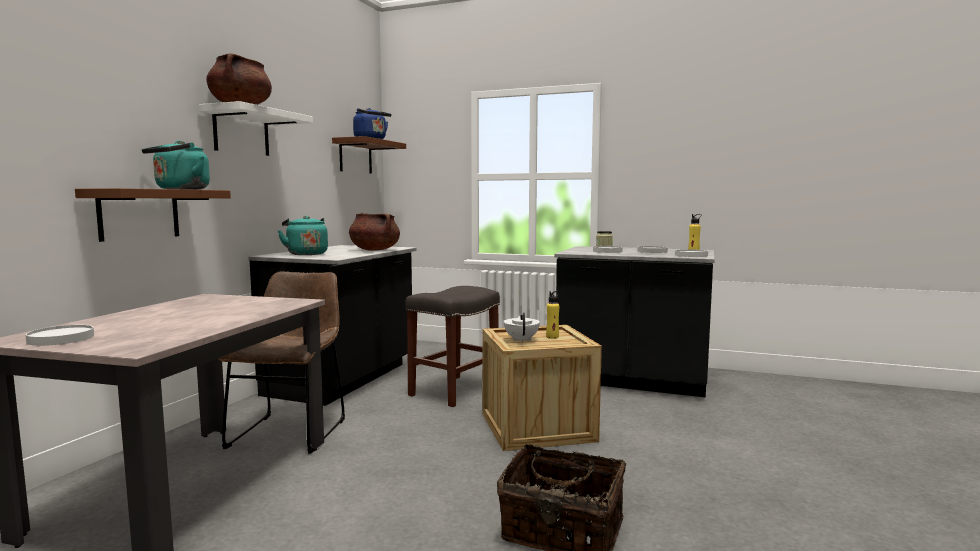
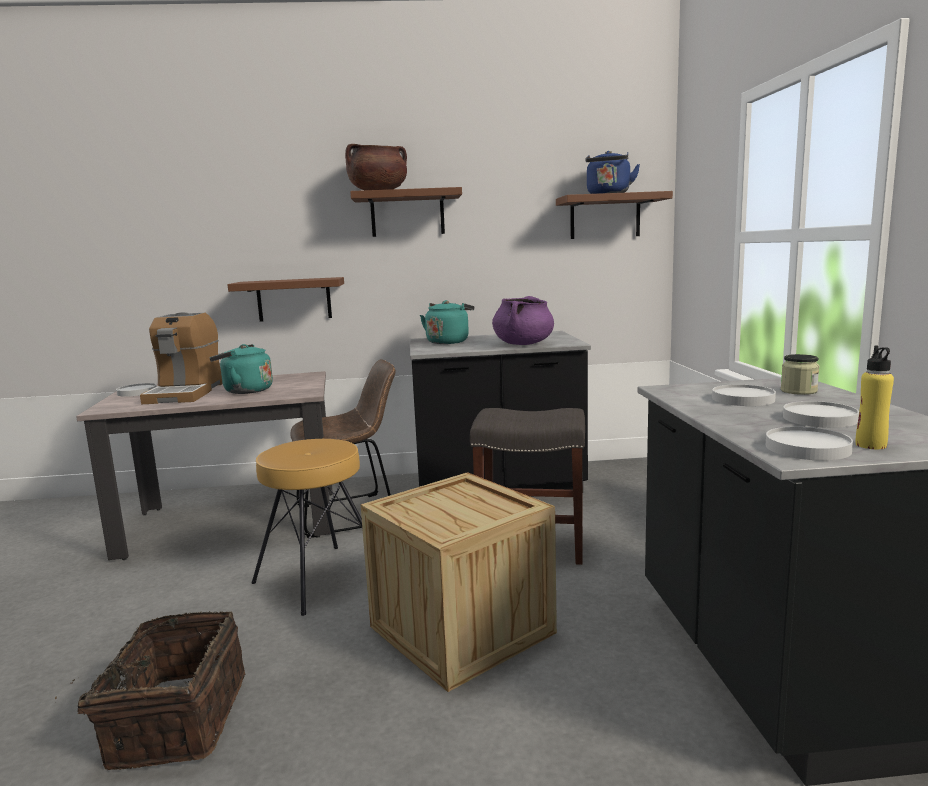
camera: 65 degrees right, 5 degrees up
(151, 325) = (186, 393): none -> coffee machine
(180, 189) = (307, 279): turquoise kettle -> turquoise kettle (245, 391)
(241, 132) = (407, 214): white shelf -> brown shelf
(374, 250) = (523, 344): brown cooking pot -> purple cooking pot
(401, 458) = (320, 577): none -> brown stool
(521, 340) = (439, 502): white teapot -> none
(552, 337) = (474, 514): yellow bottle -> none

